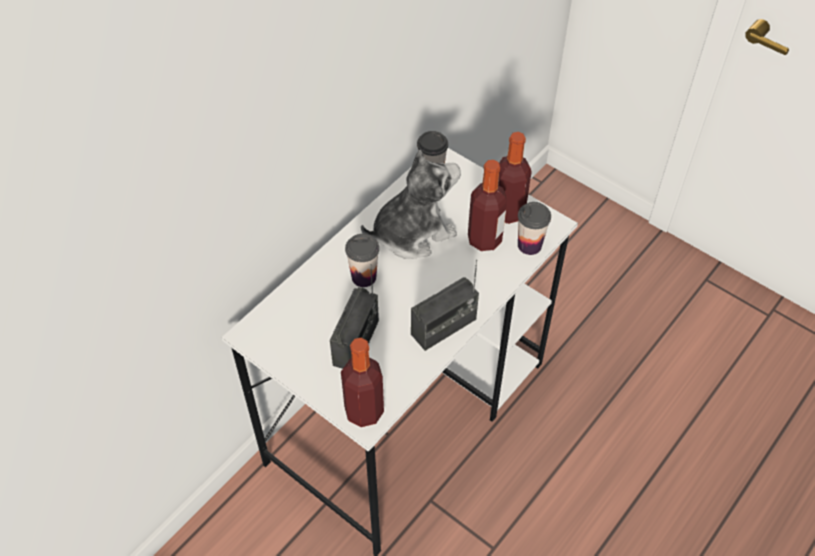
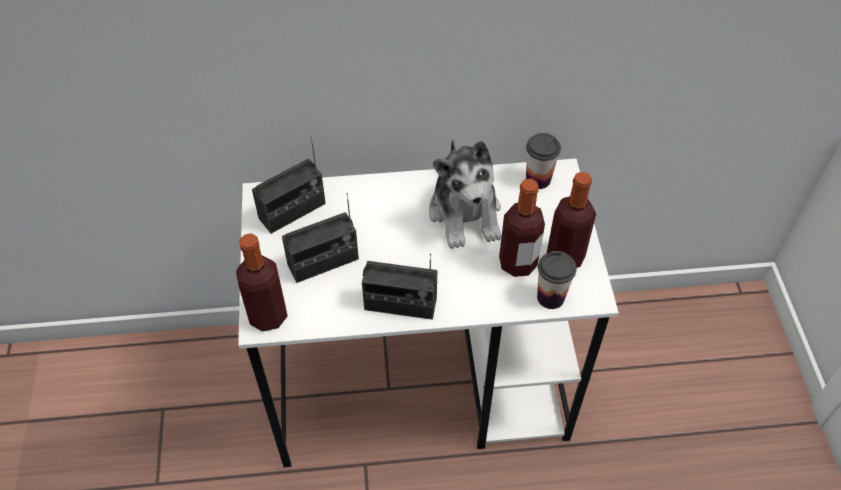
camera: 45 degrees right, 0 degrees up
(288, 326) = (292, 211): none -> radio
(364, 277) = (388, 218): cup -> none
(412, 233) = (465, 213): plush toy -> plush toy turned 60 degrees clockwise

